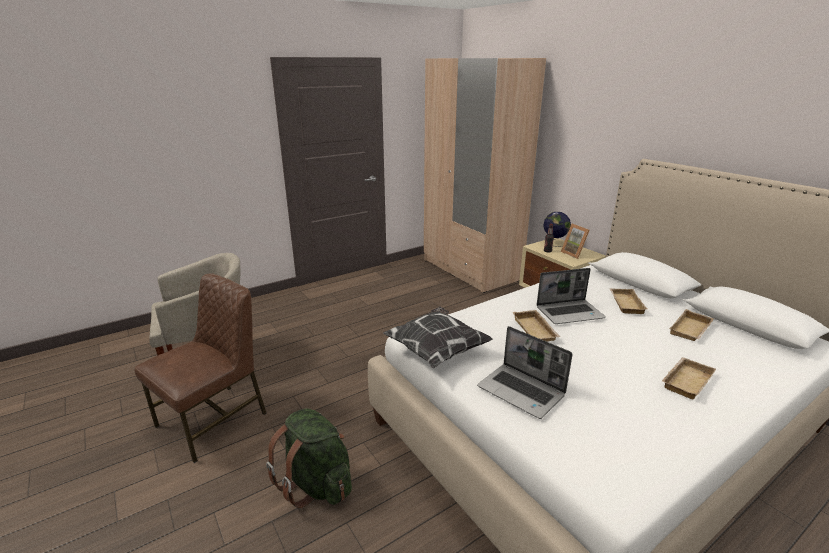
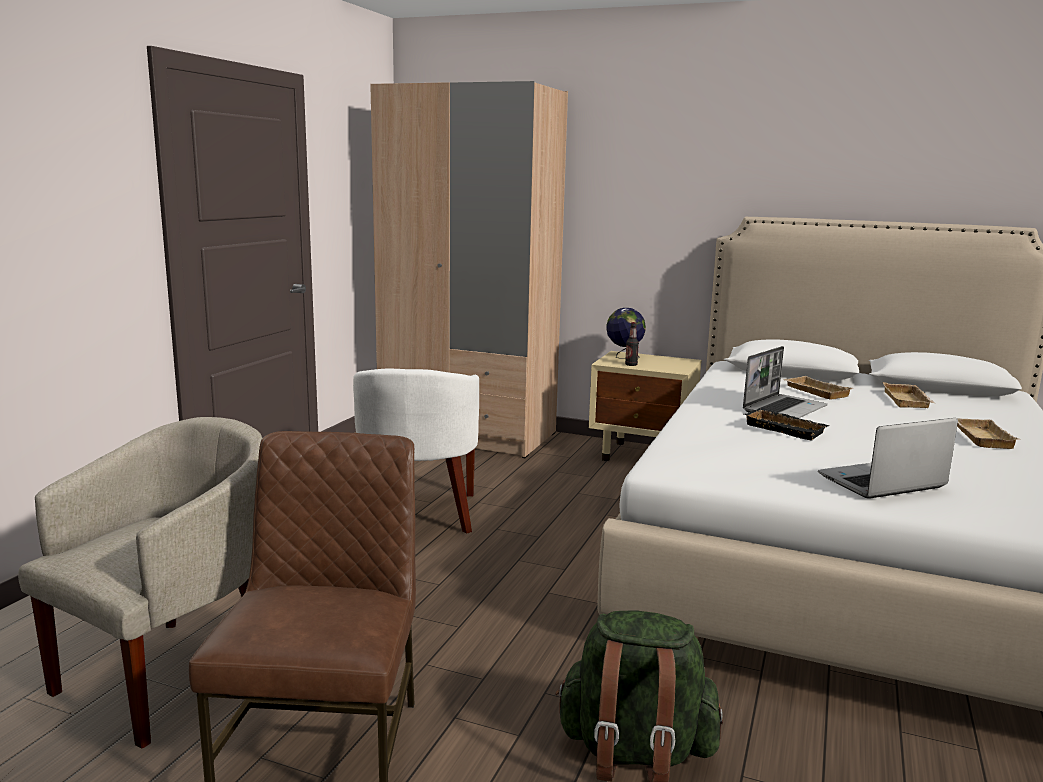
camera: 35 degrees left, 10 degrees down
(387, 313) = (419, 513): none -> white armchair
(436, 350) = (722, 473): pillow -> none
(522, 391) = (881, 482): laptop -> laptop turned 150 degrees clockwise
(536, 330) = (786, 429): beige tray -> black tray
(574, 254) = (666, 363): picture frame -> none

